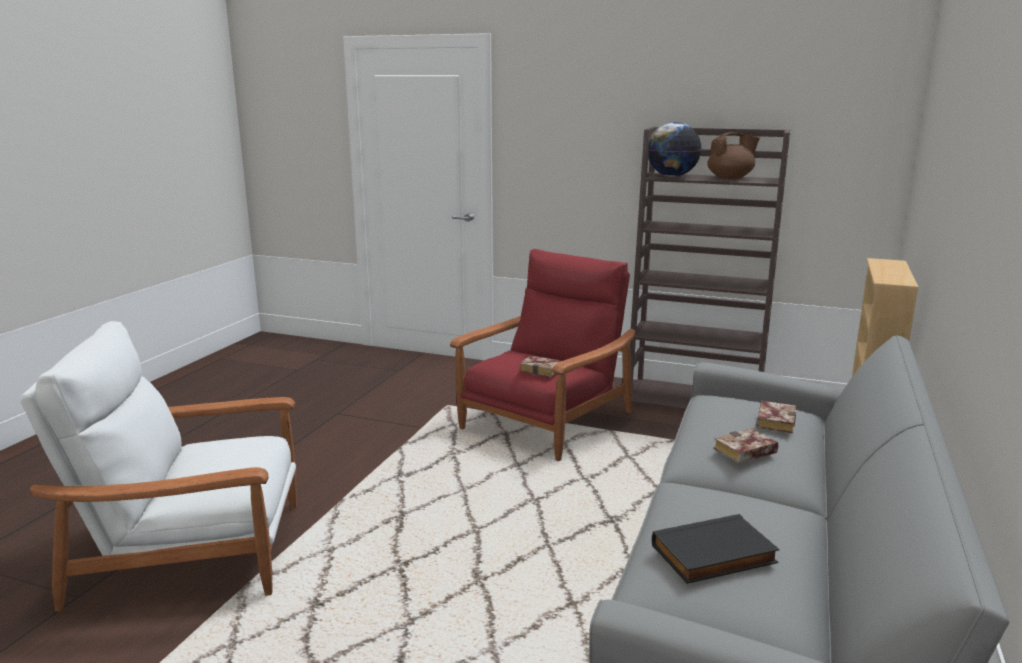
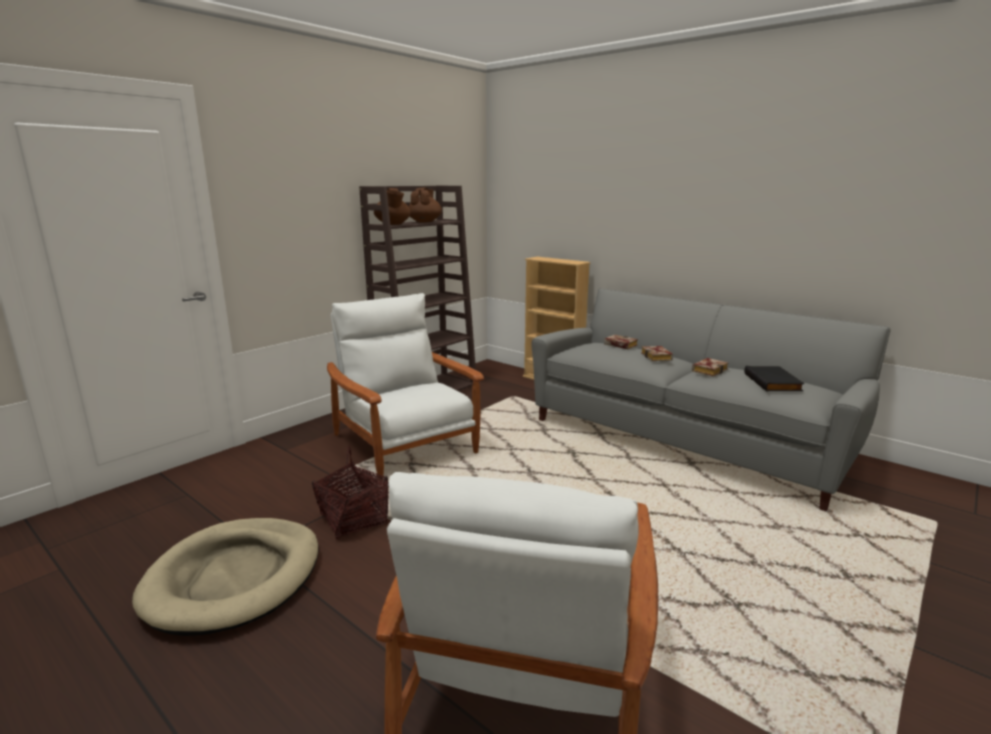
camera: 70 degrees left, 0 degrees up
(300, 417) = (235, 578): none -> beige dog bed
(391, 435) = (353, 520): none -> basket
(542, 370) = (438, 391): book -> book (709, 370)
(546, 421) = (404, 444): red armchair -> white armchair
(672, 176) = (393, 224): globe -> brown teapot

